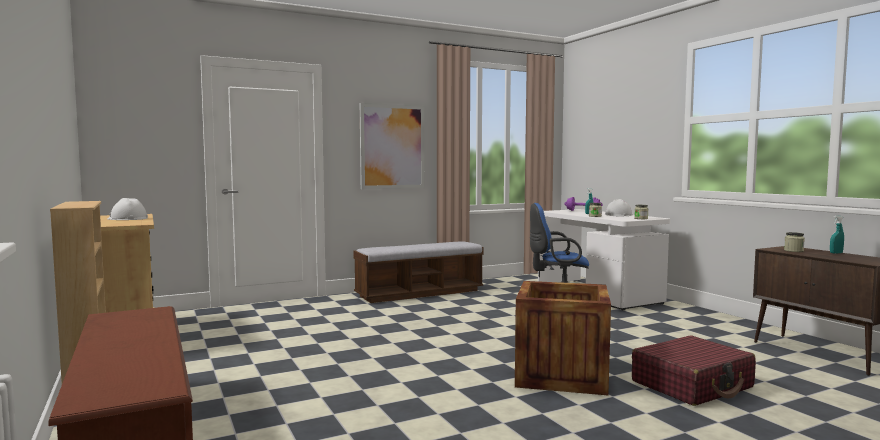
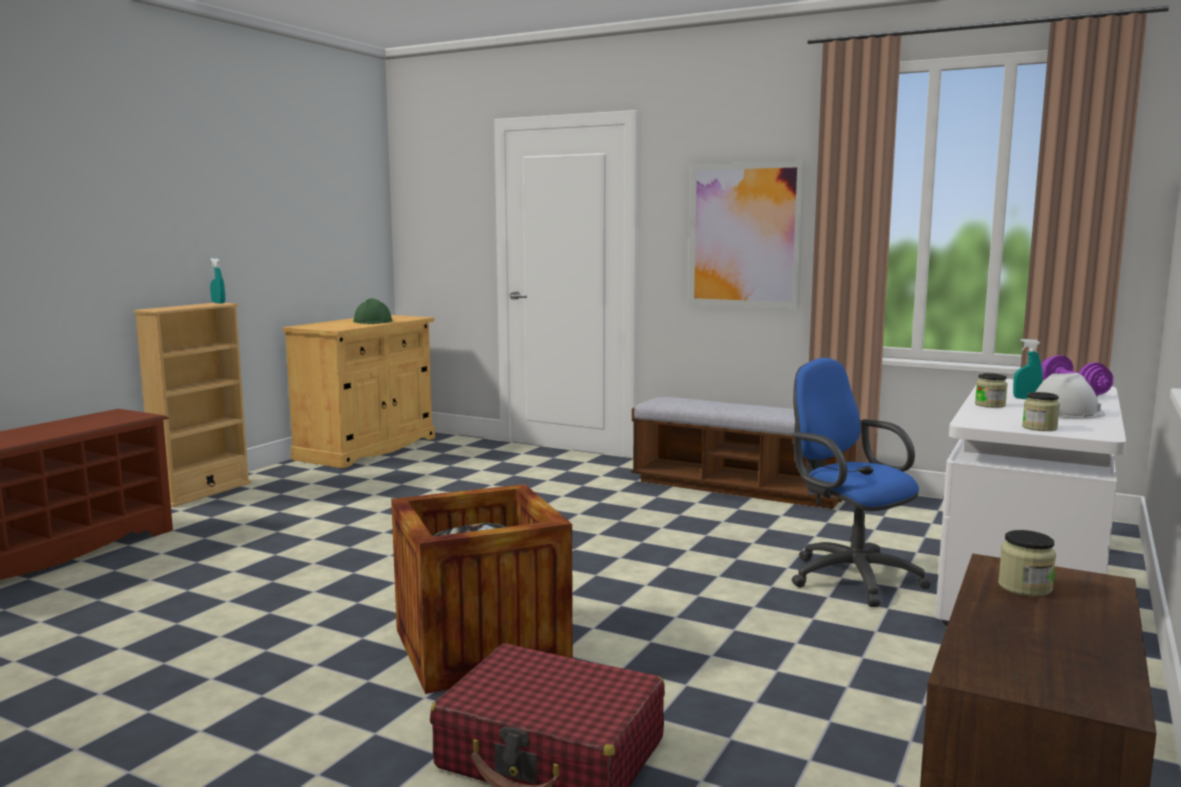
camera: 55 degrees right, 5 degrees up
(127, 219) = (372, 321): white hard hat -> green hard hat
(836, 253) = (1102, 632): turquoise spray bottle -> turquoise spray bottle (218, 303)

